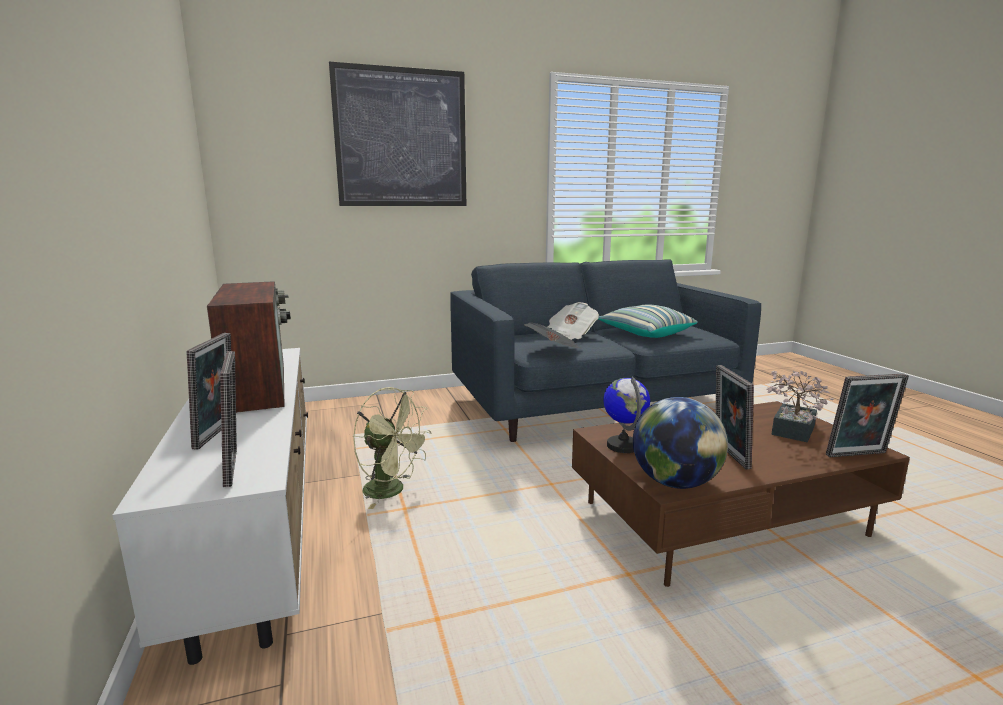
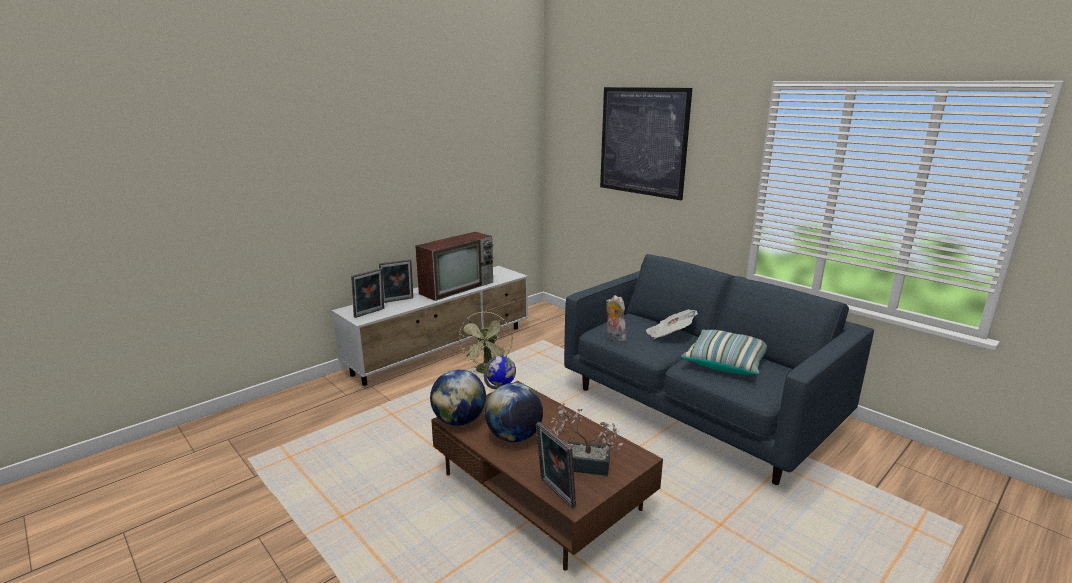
camera: 65 degrees right, 5 degrees up
(554, 351) = (614, 337): newspaper -> plush toy
(728, 455) = (514, 437): picture frame -> globe

